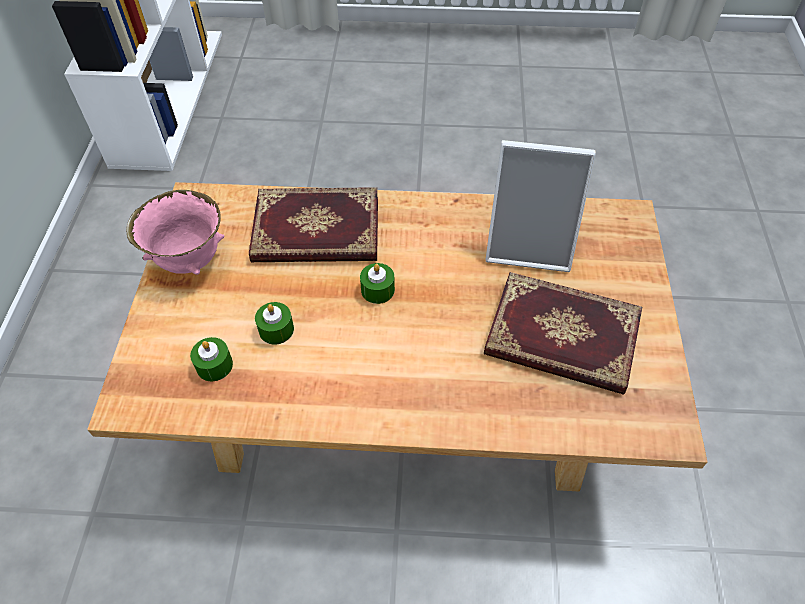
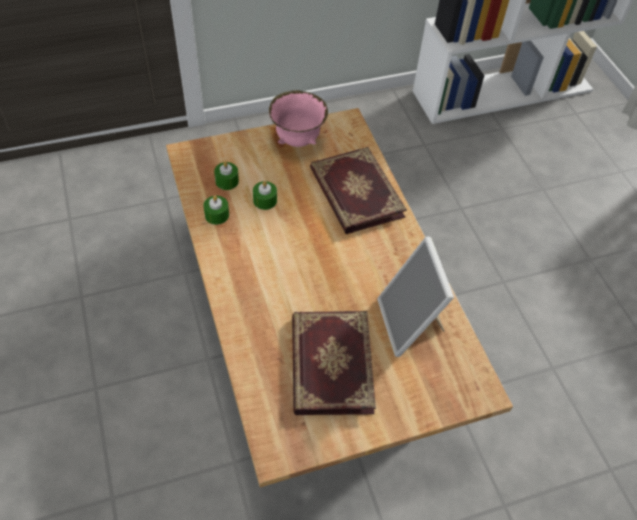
camera: 65 degrees right, 0 degrees up
(377, 290) = (321, 242): green candle -> green candle (217, 215)

